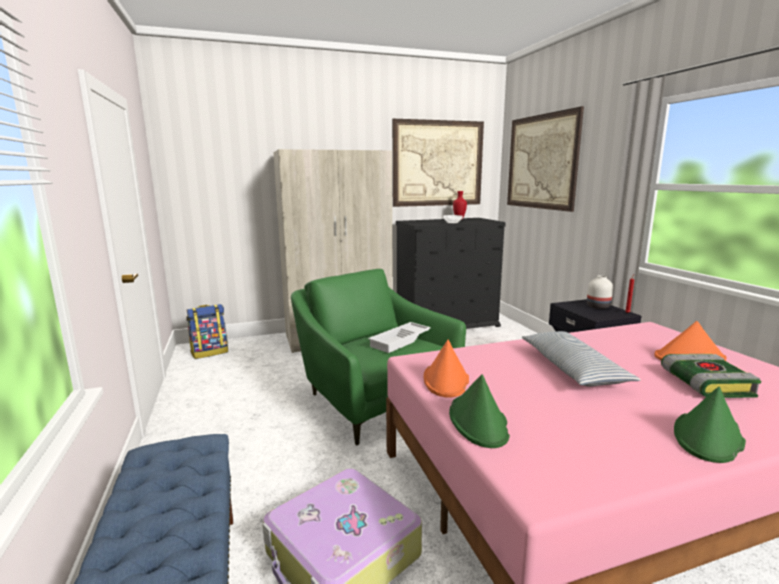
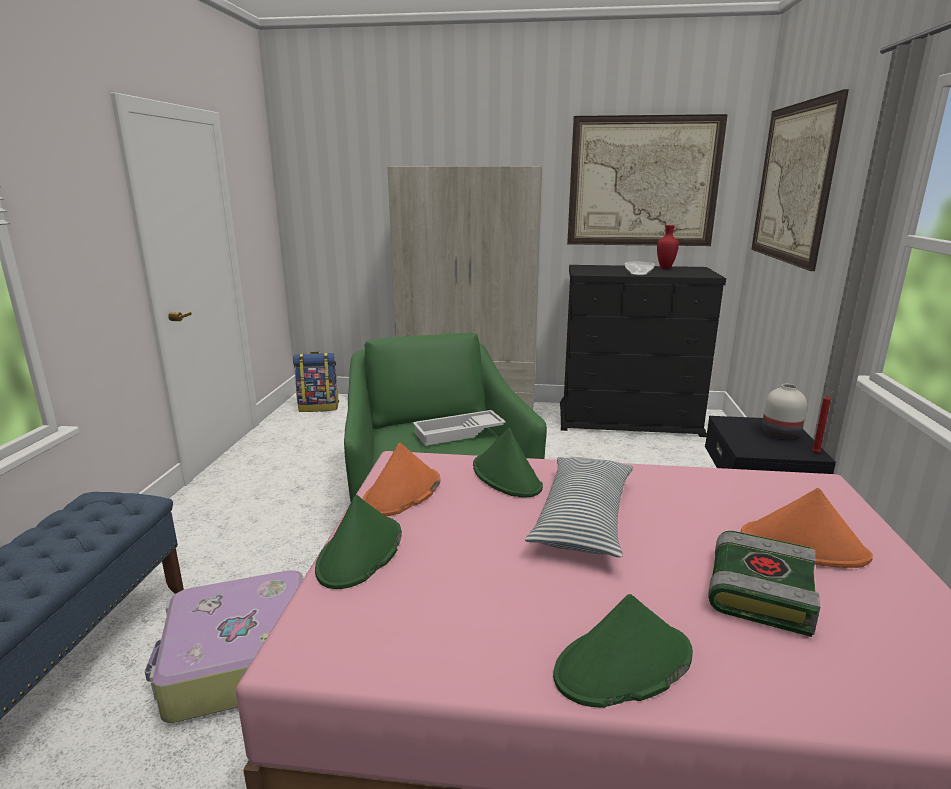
camera: 25 degrees right, 5 degrees up
(495, 356) = (507, 476): none -> green hat

